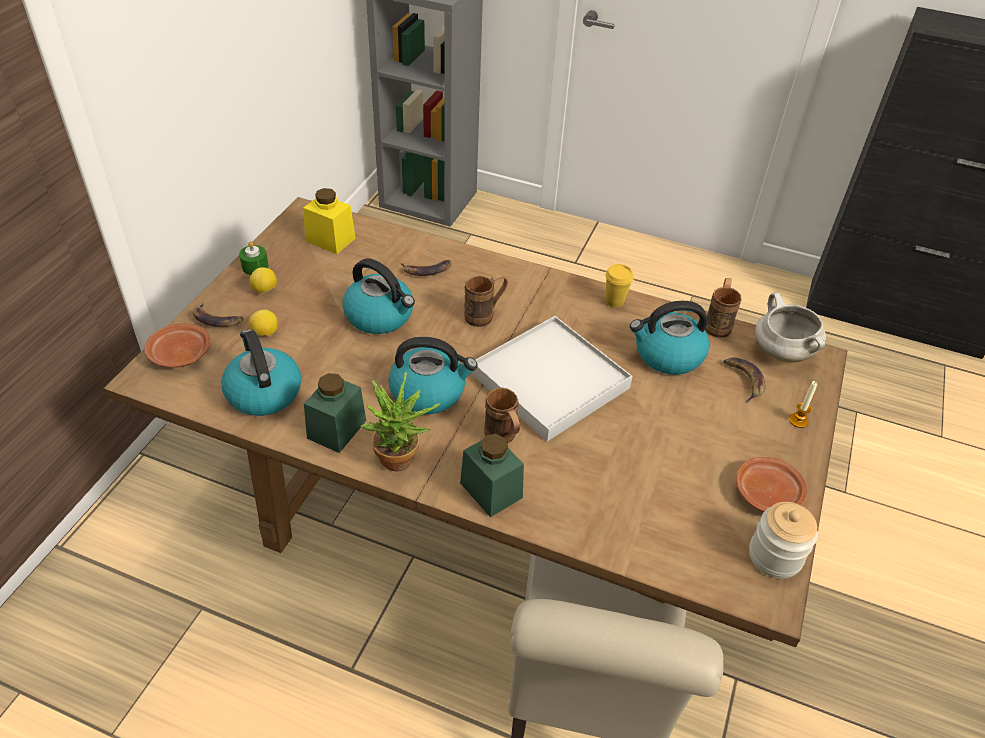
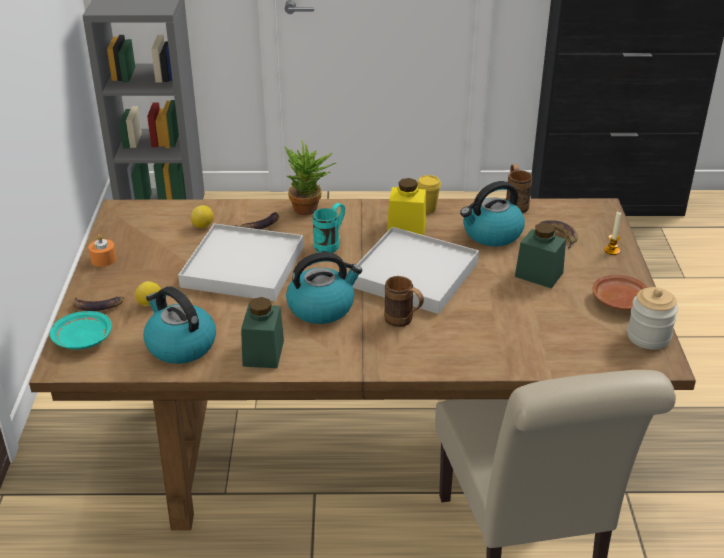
camera: 20 degrees left, 10 degrees down
(179, 354) = (82, 339): brown plate -> turquoise plate
(255, 267) = (103, 259): green candle -> orange candle
(265, 290) = (126, 274): lemon -> lemon (203, 226)
(330, 240) = (158, 223): yellow jar -> yellow jar (406, 227)
(380, 316) = (243, 266): kettle -> white tray
(402, 463) = (334, 360): potted plant -> potted plant (310, 210)
(485, 315) = (331, 244): brown mug -> turquoise mug
(491, 490) = (417, 357): green jar -> green jar (539, 274)
(781, 352) = (573, 211): white cooking pot -> none

